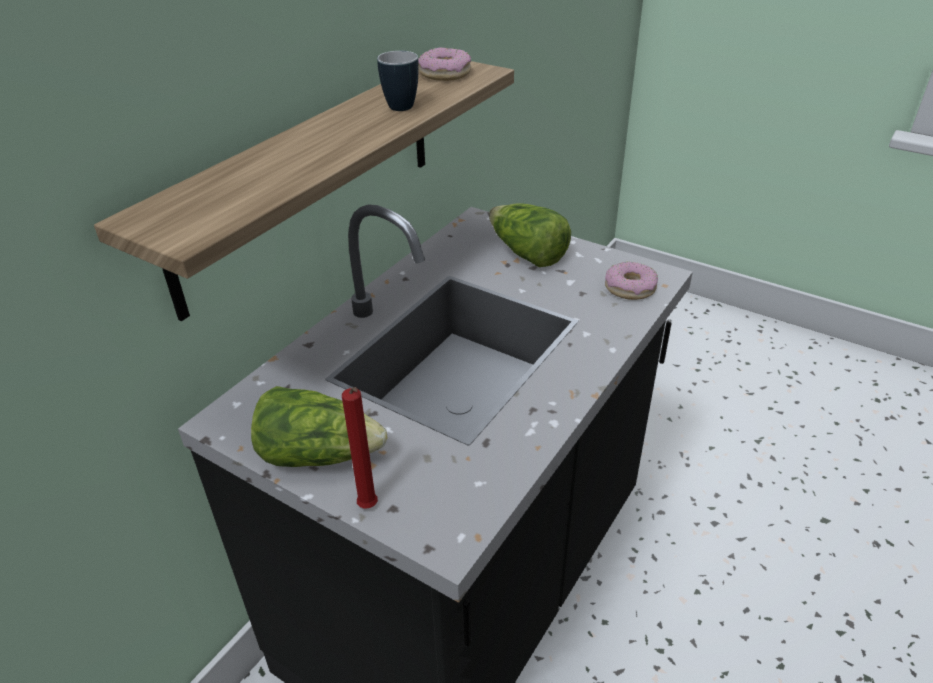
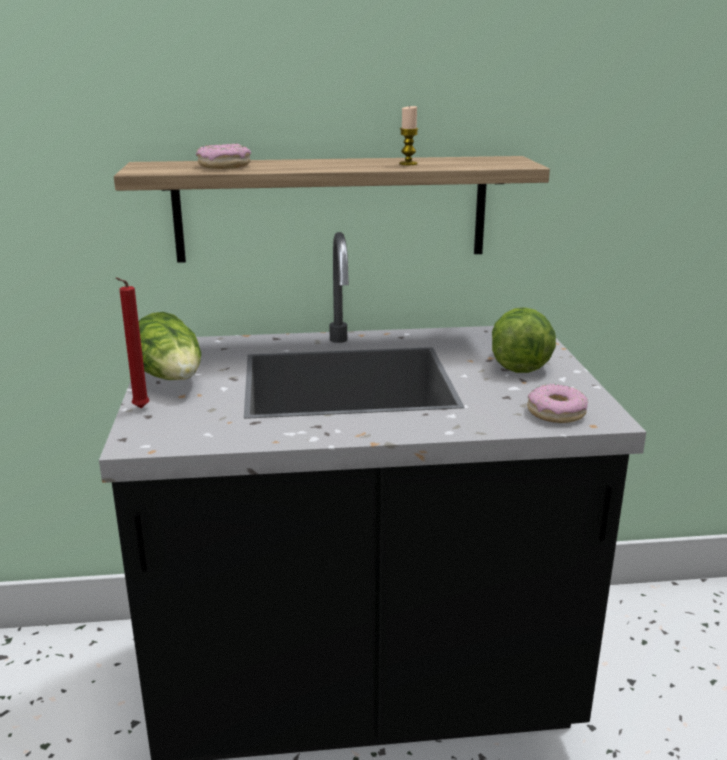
camera: 50 degrees right, 15 degrees down
(403, 104) = (408, 164): mug -> candle
(445, 73) = (489, 160): donut -> donut (224, 166)

